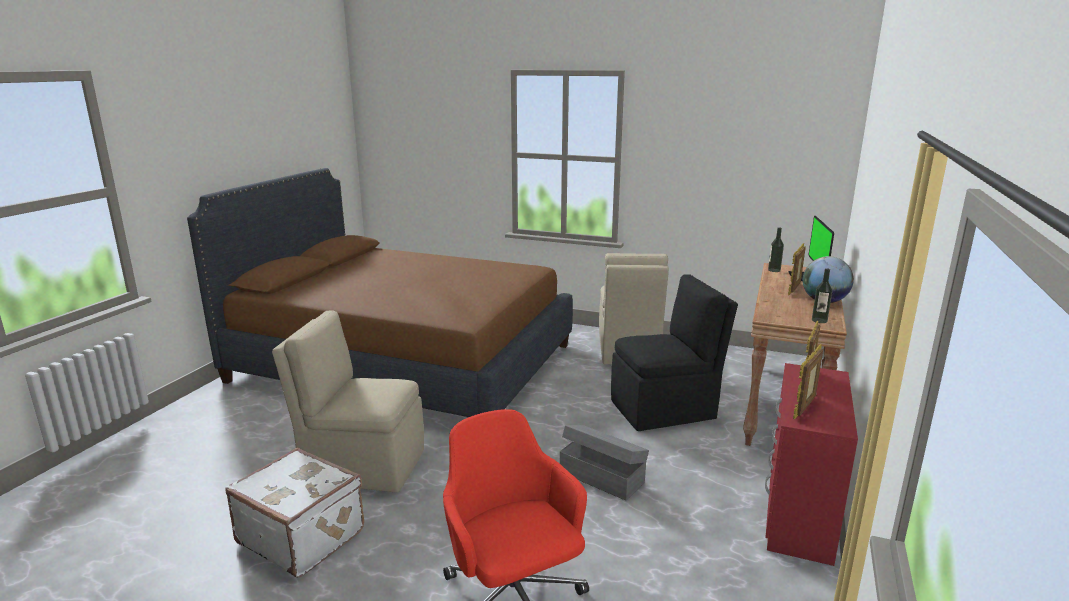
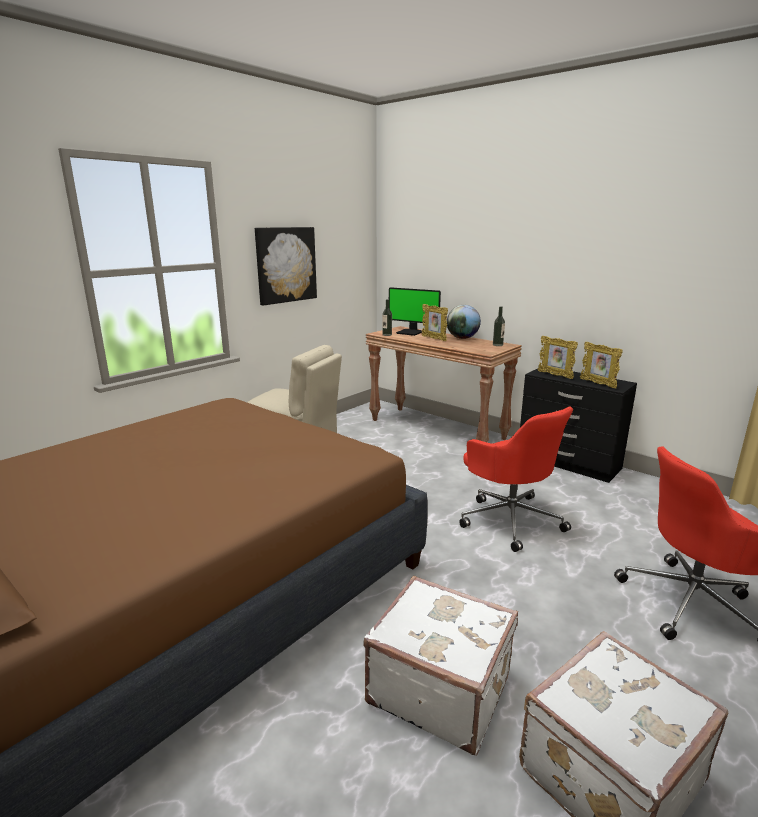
camera: 70 degrees left, 0 degrees up
(362, 465) = (440, 687): beige chair -> white suitcase
(601, 476) = (510, 519): grey storage box -> red office chair
(665, 409) = (414, 467): black chair -> none
(696, 168) = (286, 265): none -> picture
(797, 513) = (568, 462): red dresser -> black dresser

